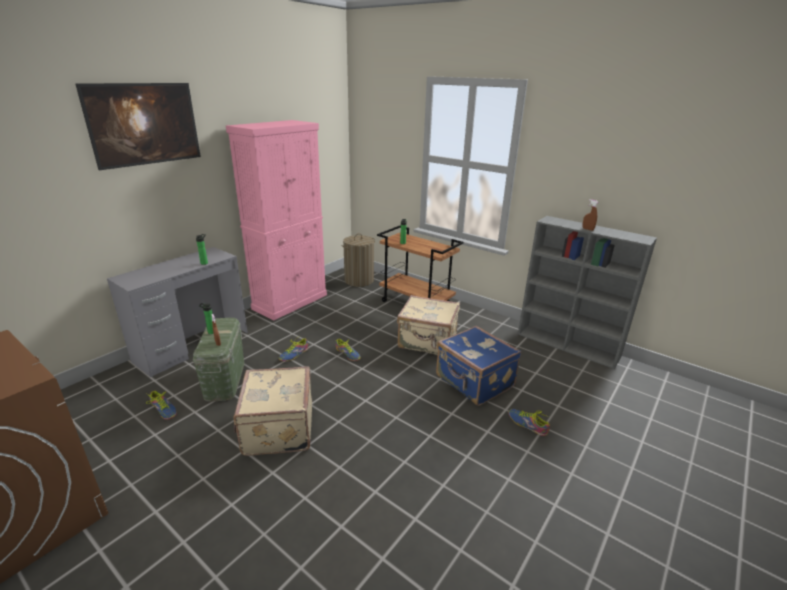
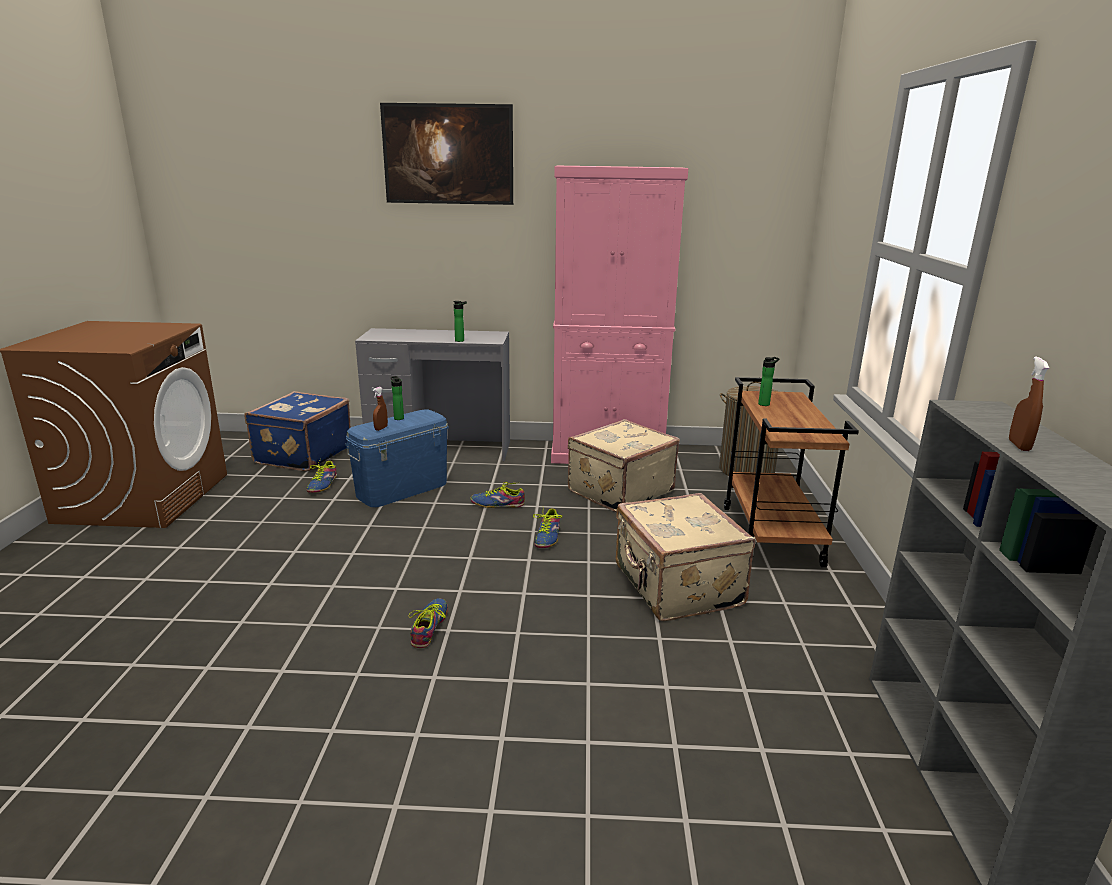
camera: 55 degrees right, 5 degrees down
(225, 379) = (402, 489): green storage box -> blue storage box
(277, 429) = (345, 554): beige suitcase -> beige suitcase (619, 491)
(474, 382) = (624, 675): blue suitcase -> blue suitcase (302, 454)
(527, 424) = (571, 787): shoe -> shoe (429, 627)

